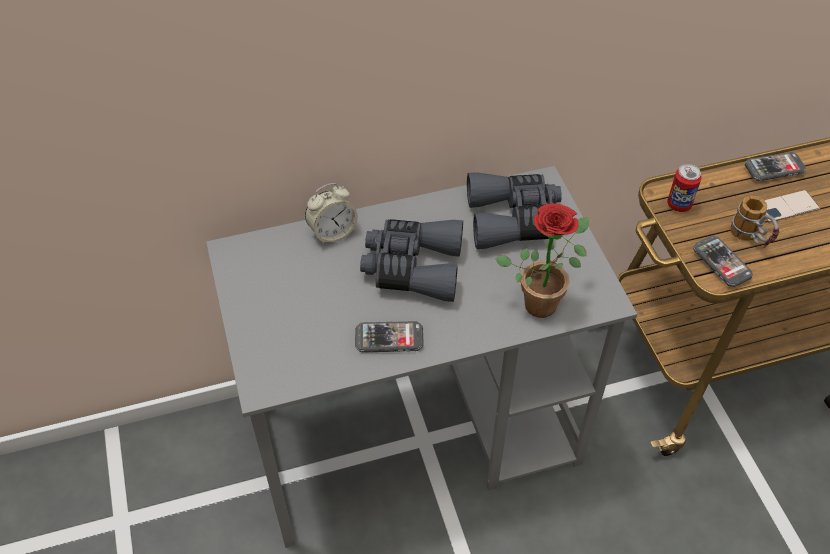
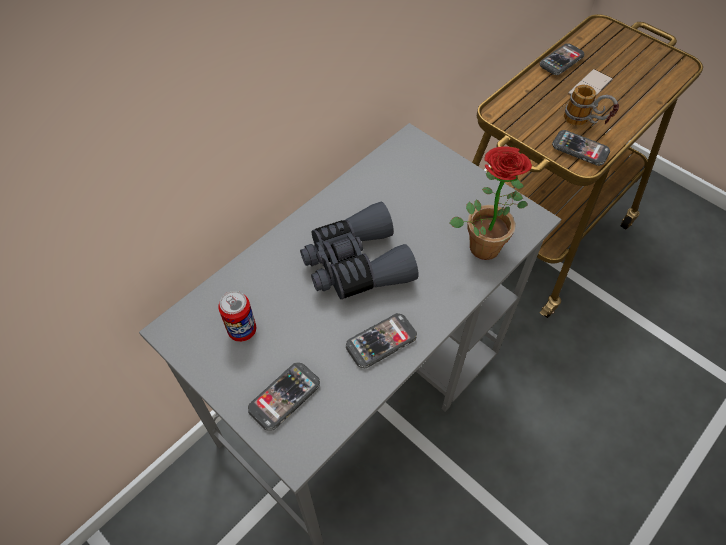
camera: 30 degrees left, 5 degrees up
(282, 342) = (284, 396): none -> phone
(332, 233) = (260, 265): alarm clock -> none
(514, 219) = (410, 182): grey binoculars -> none
(679, 205) = (516, 117): can -> can (242, 330)

